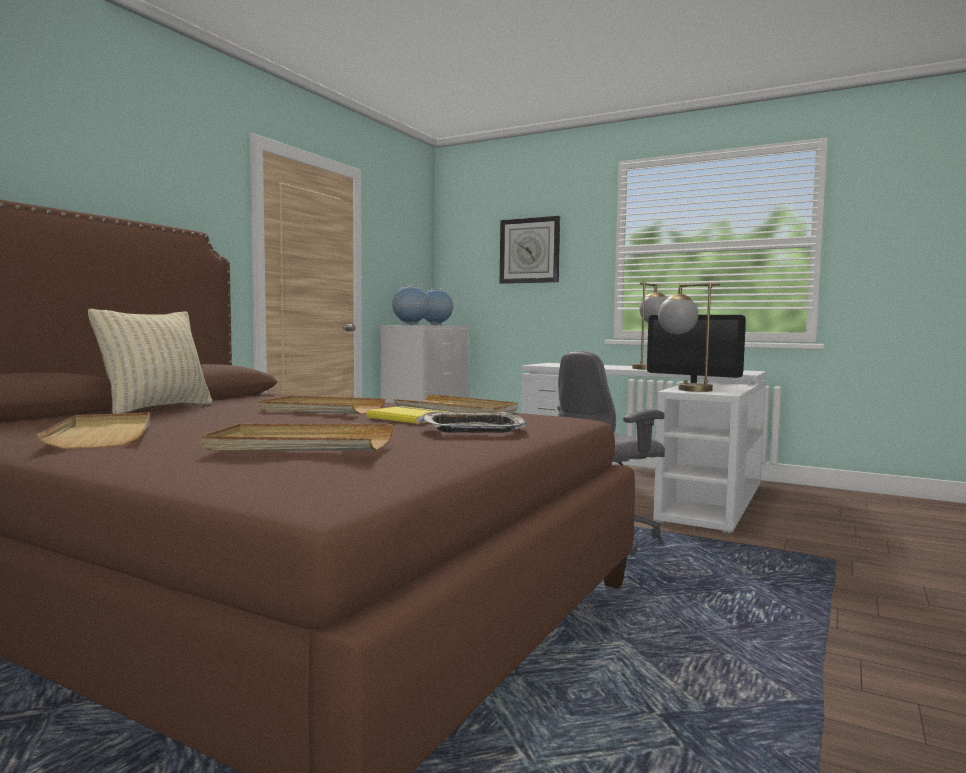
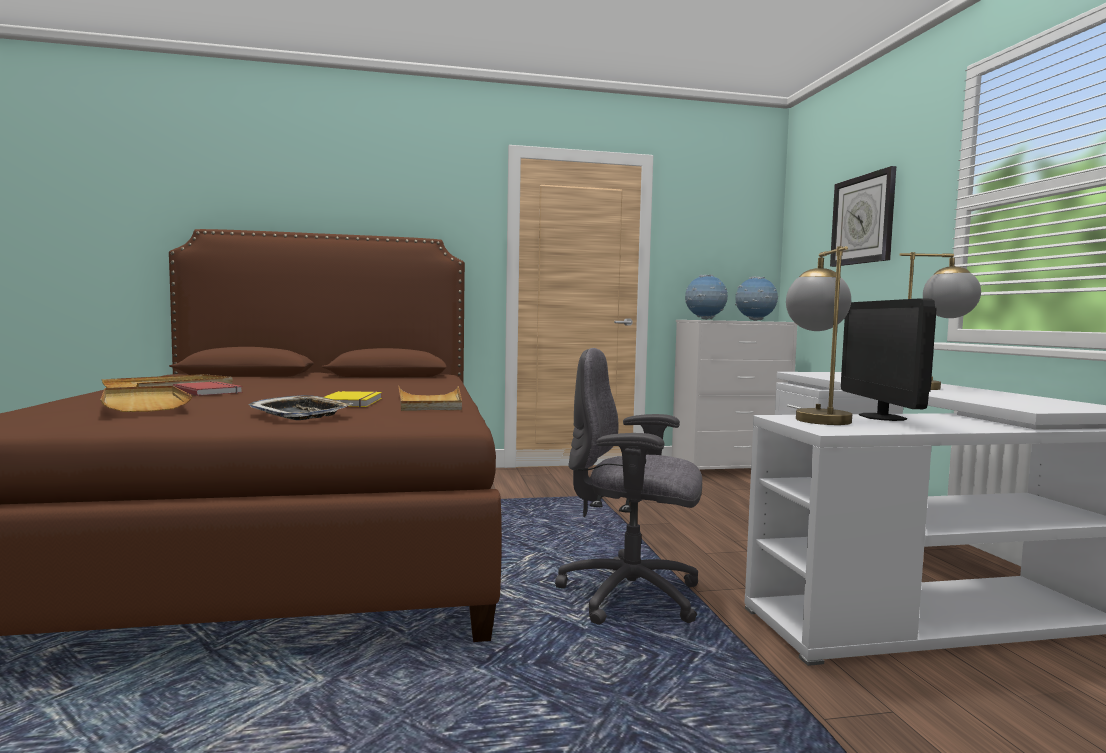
camera: 50 degrees right, 0 degrees up
(156, 408) = (310, 378): beige pillow -> none
(209, 430) = (209, 391): none -> red book
(320, 410) = (363, 390): beige tray -> none

